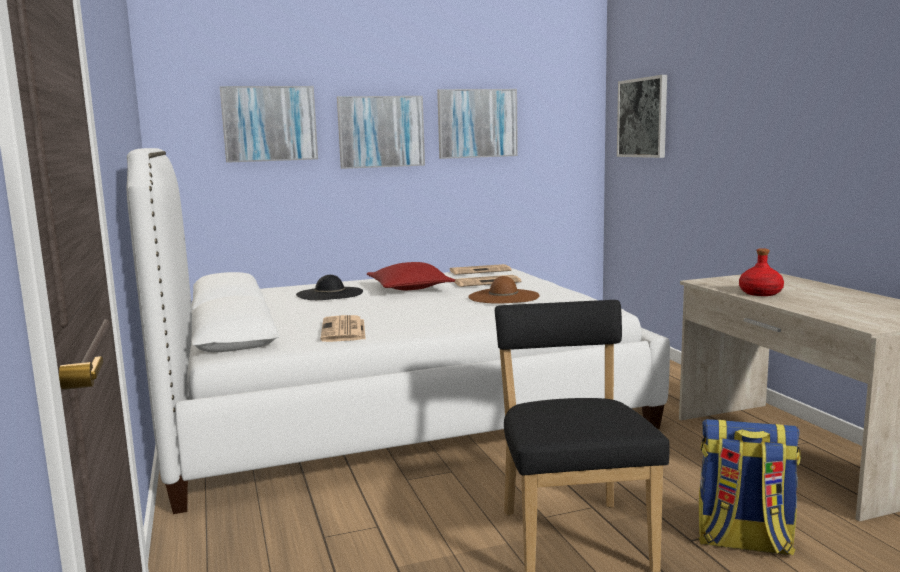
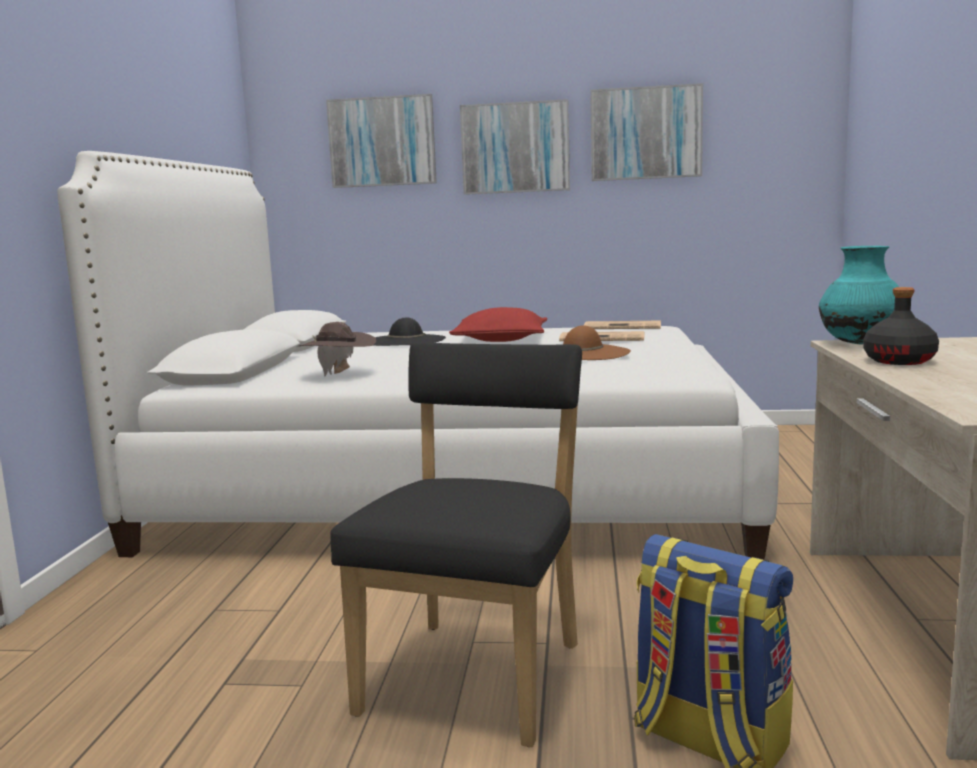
camera: 25 degrees right, 0 degrees up
(344, 330) = (339, 375): newspaper -> brown hat
(643, 118) = (879, 111): picture -> none
(714, 281) = (860, 344): none -> turquoise vase
(760, 293) = (899, 361): red bottle -> black bottle

